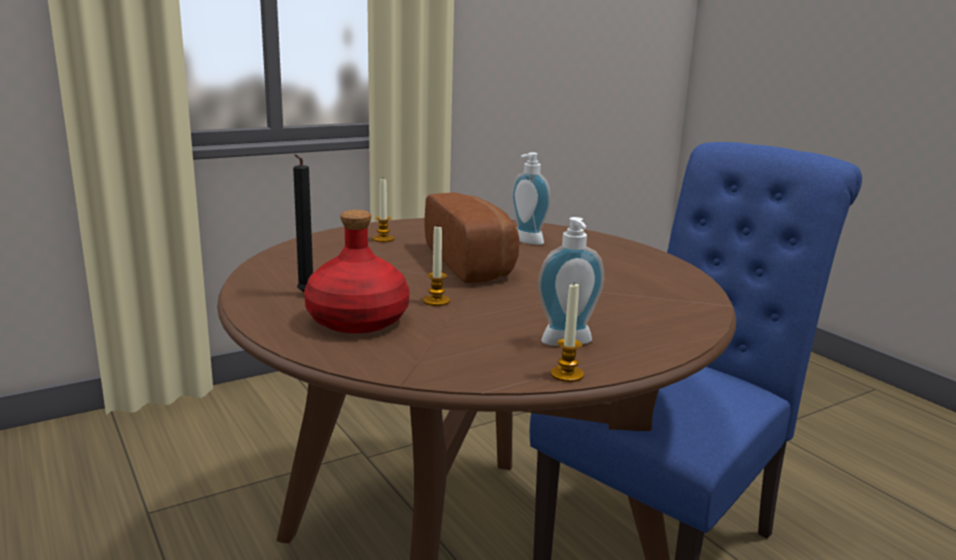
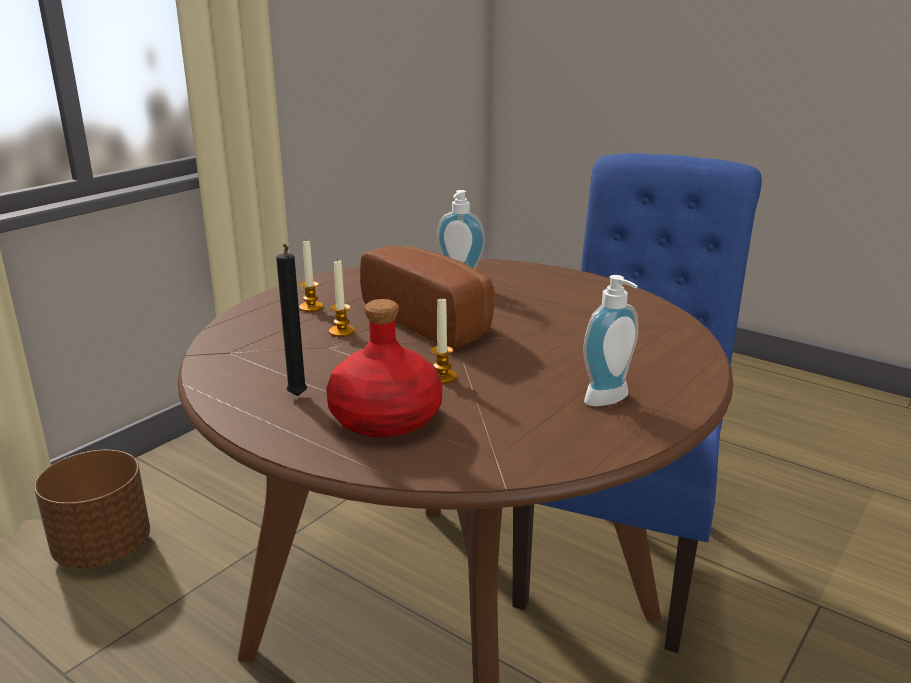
camera: 20 degrees left, 5 degrees up
(226, 430) = (103, 549): none -> brown planter
(567, 374) = (641, 437): candle -> candle (342, 331)

